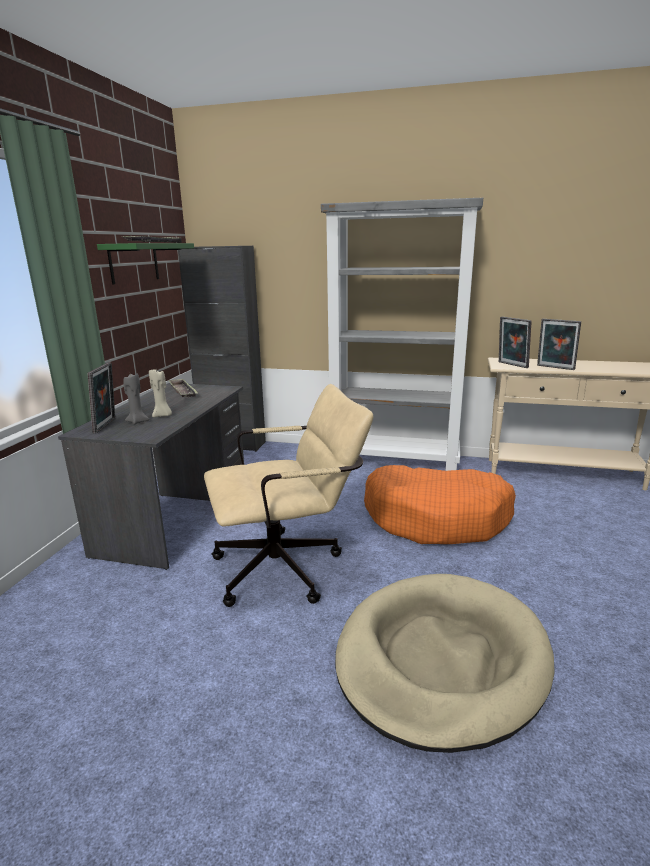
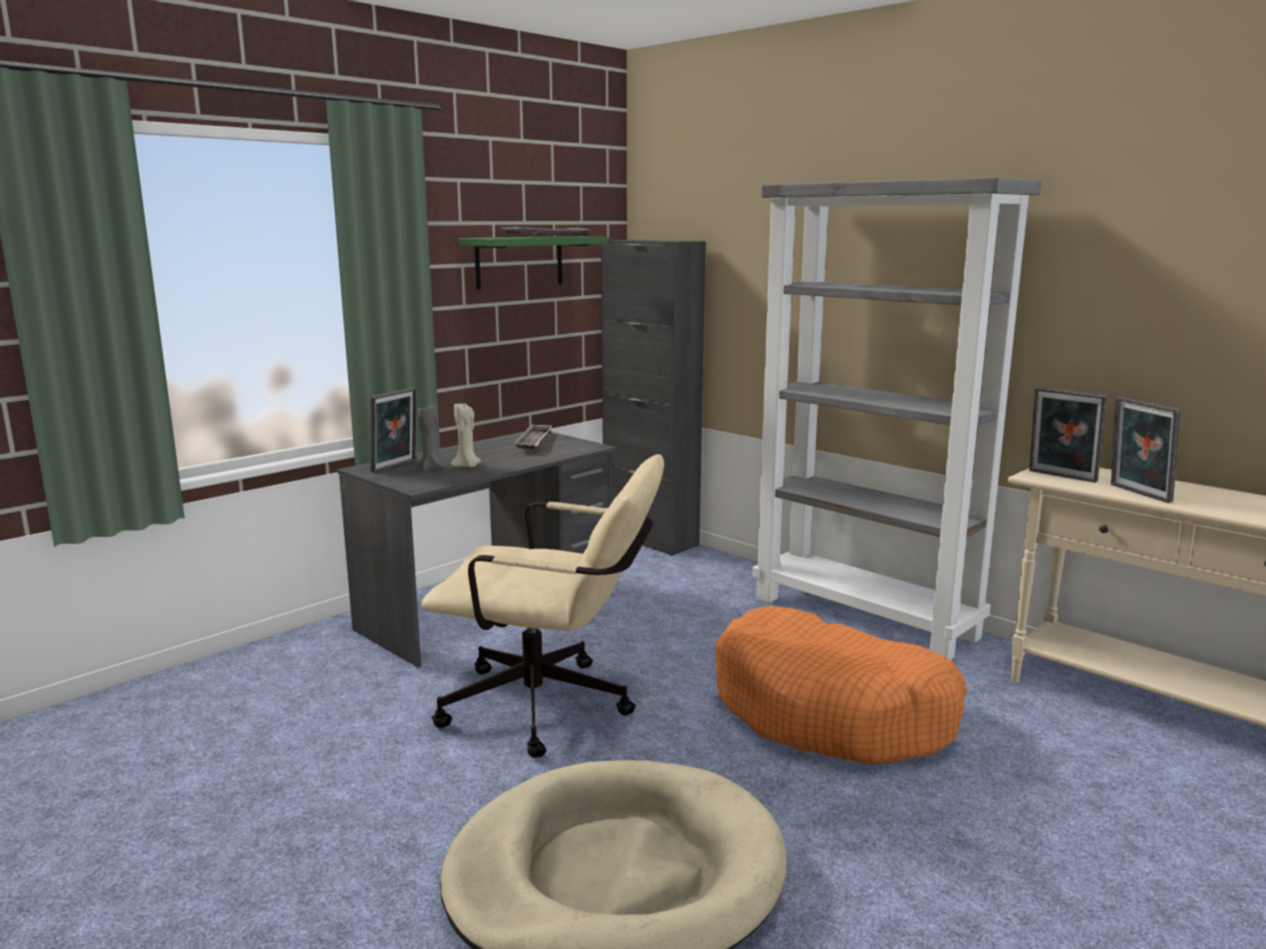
camera: 30 degrees right, 5 degrees down
(511, 365) = (1061, 477): picture frame -> picture frame turned 45 degrees counterclockwise

